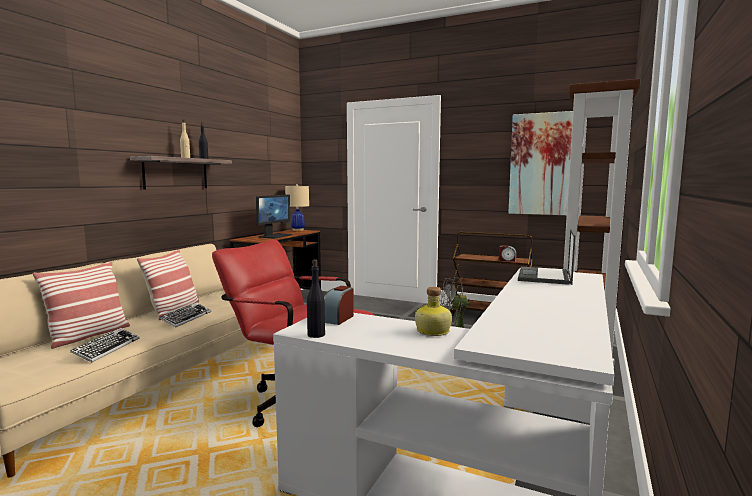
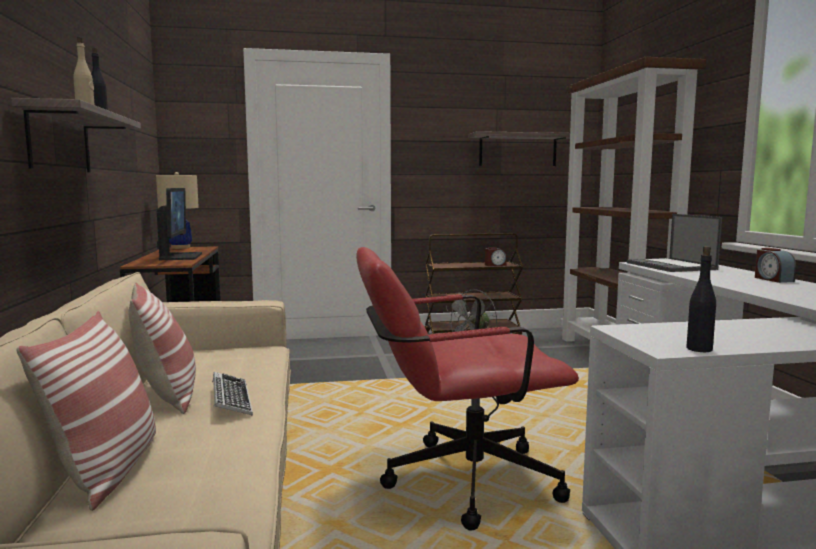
camera: 35 degrees left, 0 degrees up
(107, 349) = (224, 475): keyboard -> none
(338, 318) = (648, 331): alarm clock -> alarm clock (772, 279)
(433, 332) = (762, 325): bottle -> none
(545, 164) = (518, 150): picture -> shelf

